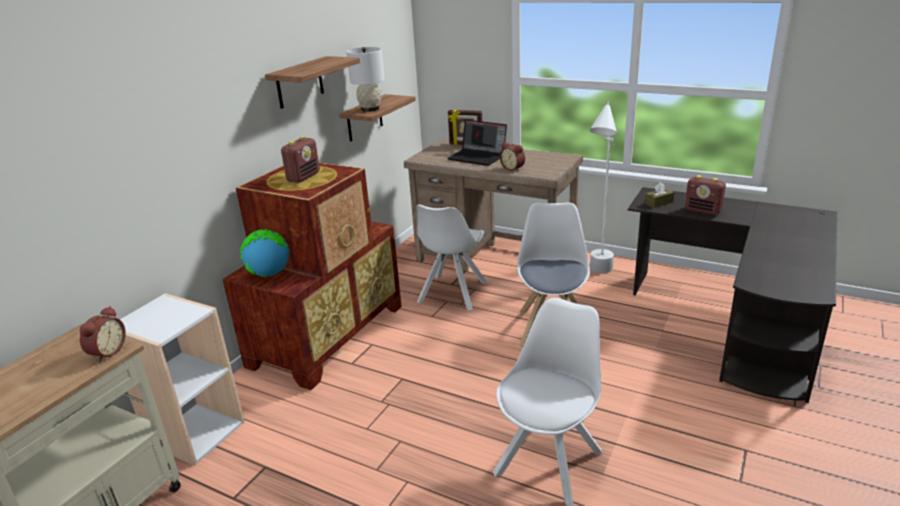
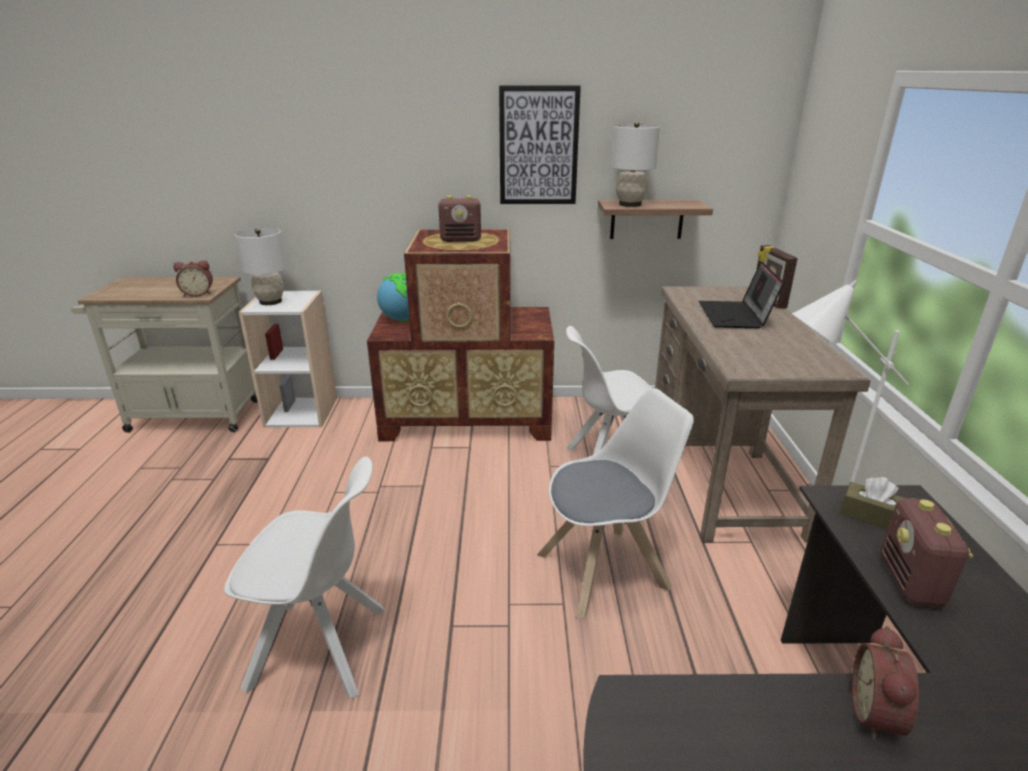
camera: 60 degrees right, 0 degrees up
(155, 324) = (270, 301): none -> white table lamp
(299, 82) = (538, 146): shelf -> picture
(513, 168) = (729, 343): alarm clock -> alarm clock (878, 714)

